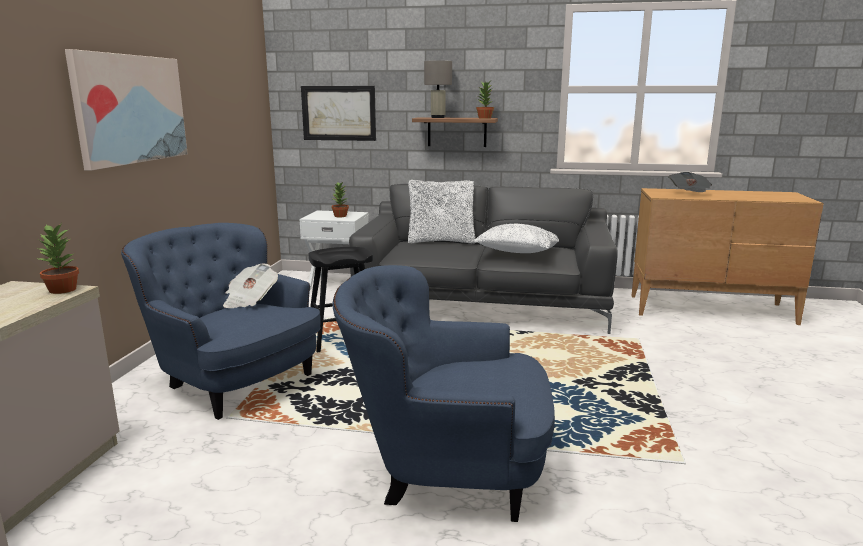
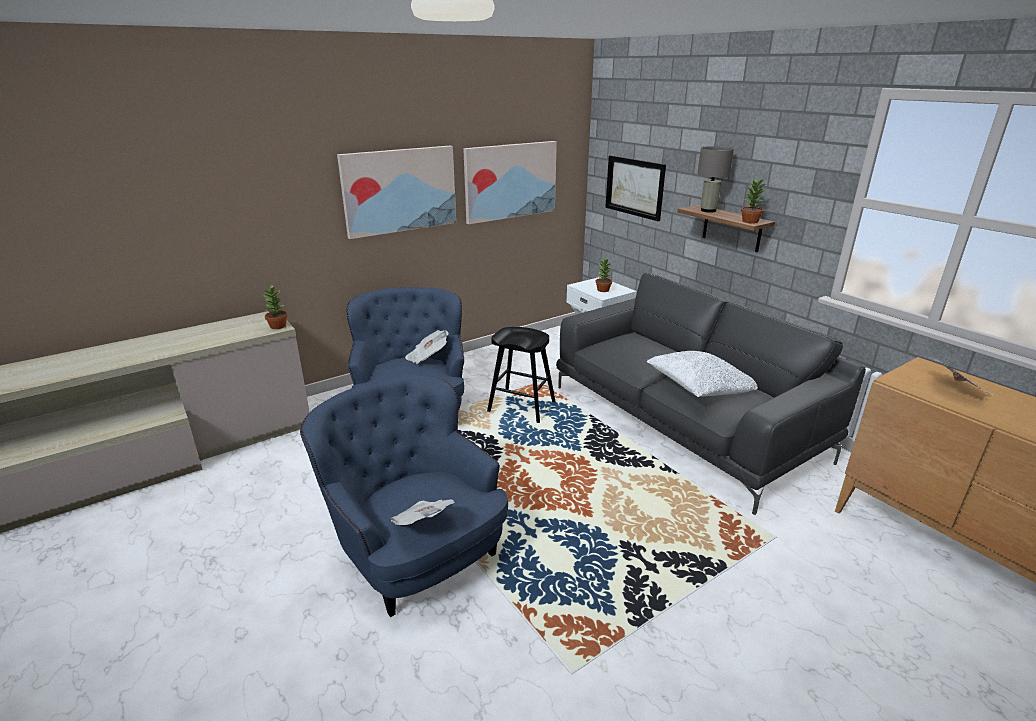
camera: 45 degrees right, 10 degrees up
(220, 110) = (510, 181): none -> picture
(441, 240) = (661, 344): white pillow -> none
(521, 389) = (423, 524): none -> newspaper

